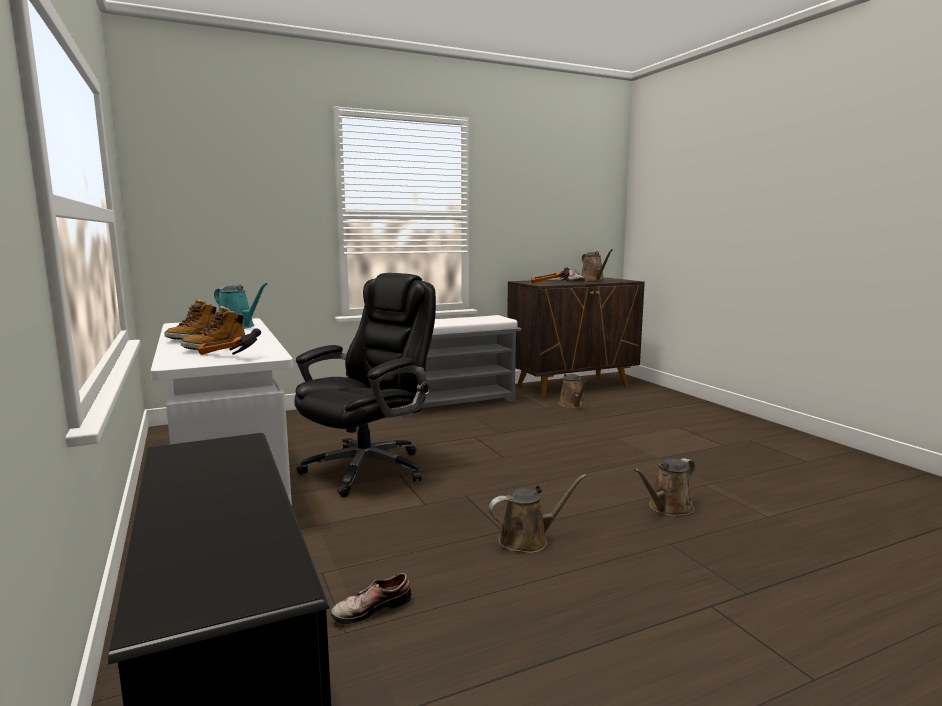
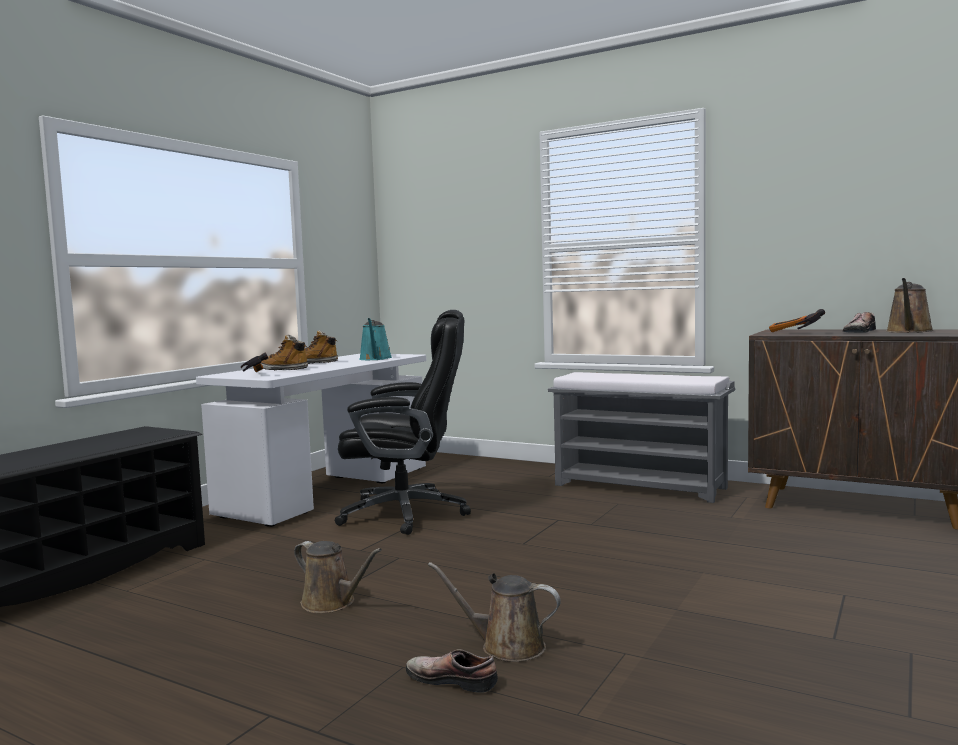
camera: 55 degrees right, 5 degrees down
(370, 608) = (164, 587): shoe -> shoe (453, 679)
(573, 405) = (777, 525): brown watering can -> none

